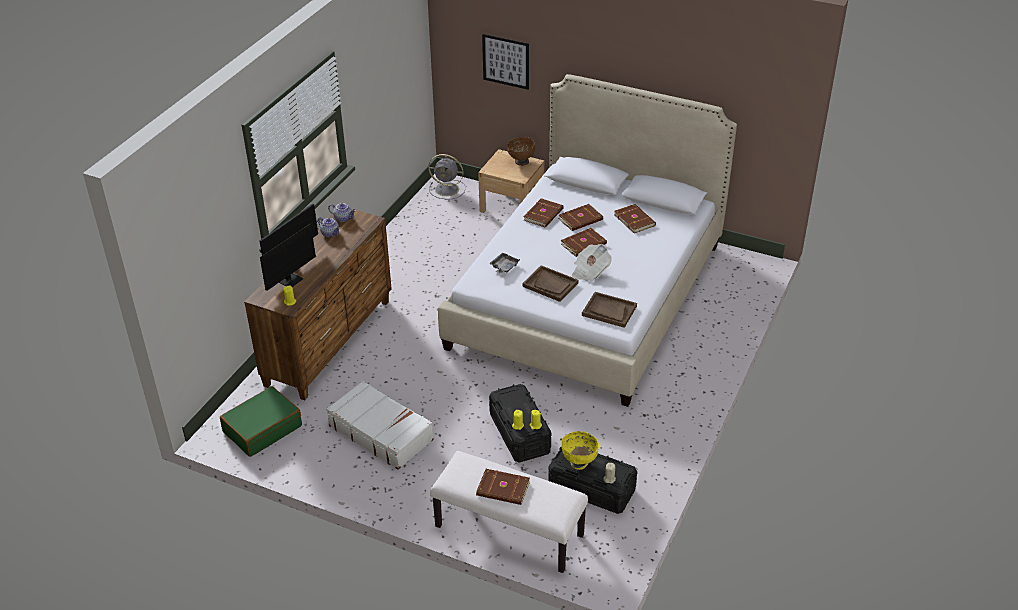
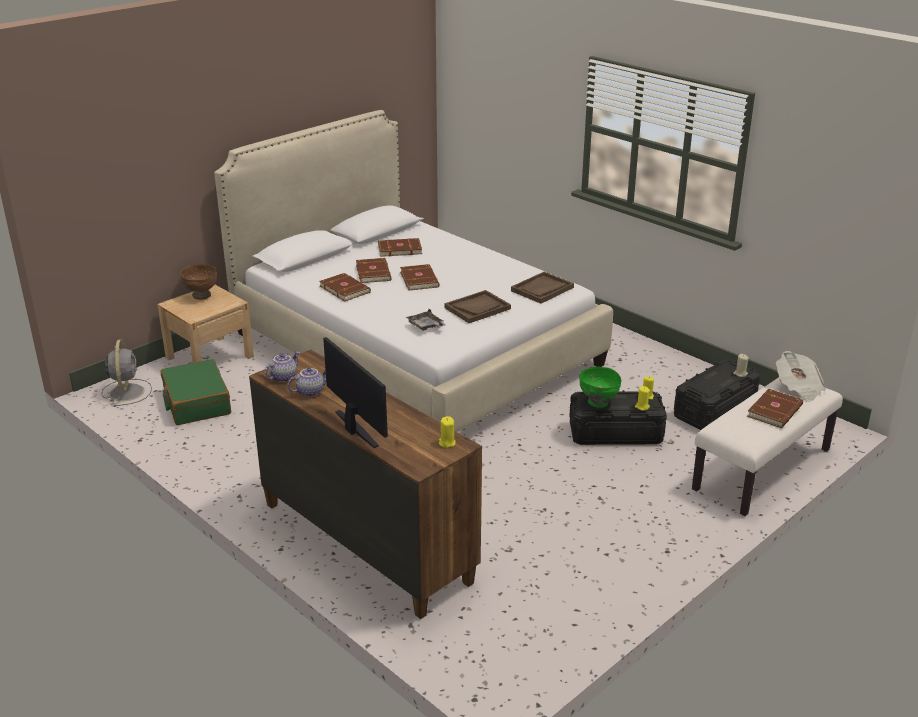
camera: 70 degrees left, 10 degrees down
(262, 429) = (512, 633): green suitcase -> green suitcase (196, 402)
(293, 278) = (393, 433): monitor -> none
(381, 432) = (569, 528): white suitcase -> none
(448, 189) = (127, 391): grey fan -> grey fan turned 45 degrees counterclockwise
(505, 61) = (145, 176): picture -> none
(511, 400) = (598, 403): none -> green bowl
(579, 462) = (712, 384): yellow bowl -> none
(590, 271) = (468, 286): newspaper -> newspaper (798, 388)

